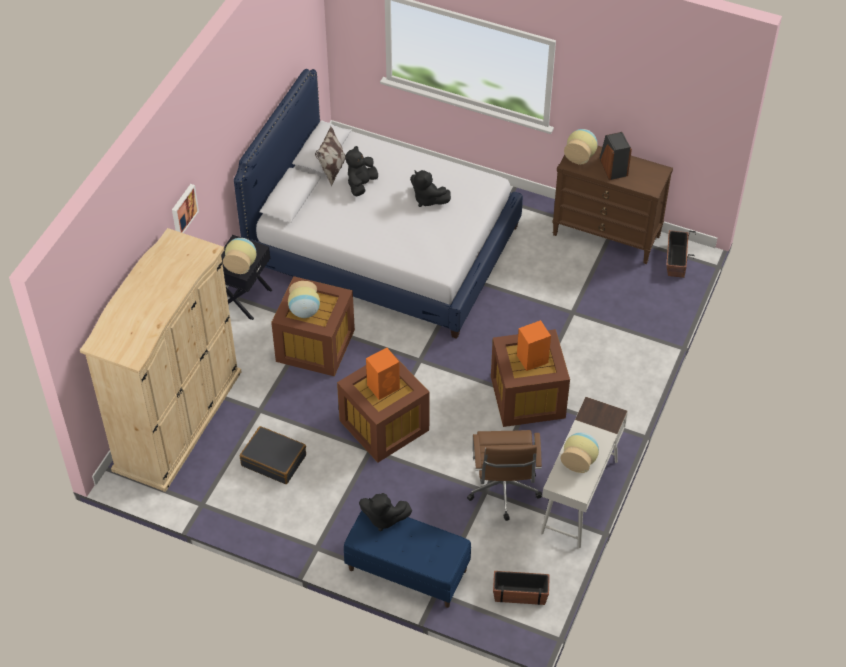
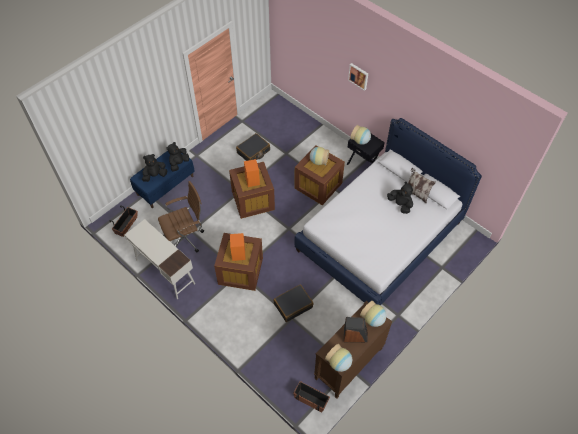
camera: 110 degrees right, 5 degrees up
(177, 420) = (294, 122): beige wardrobe -> none
(427, 199) = (376, 234): black plush toy -> black plush toy (155, 175)
(503, 492) = (186, 238): brown office chair -> brown office chair turned 135 degrees clockwise
(552, 316) = (293, 305): none -> black suitcase
(579, 460) = (151, 241): vase -> vase (339, 363)

